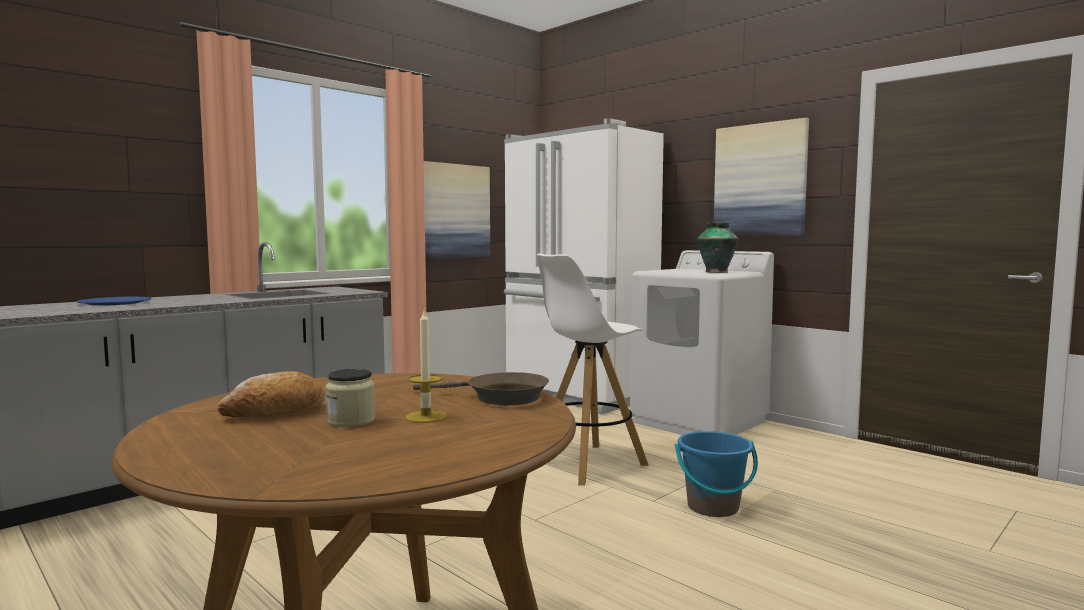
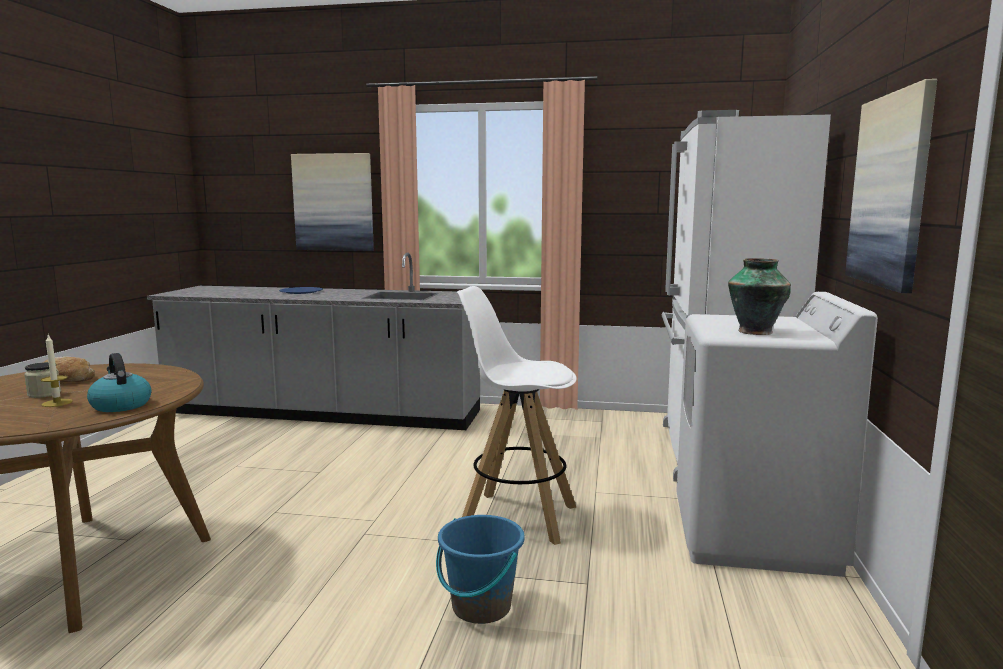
camera: 55 degrees right, 5 degrees up
(456, 212) = (637, 221): picture -> picture (333, 202)
(500, 397) = (120, 405): brown frying pan -> kettle

